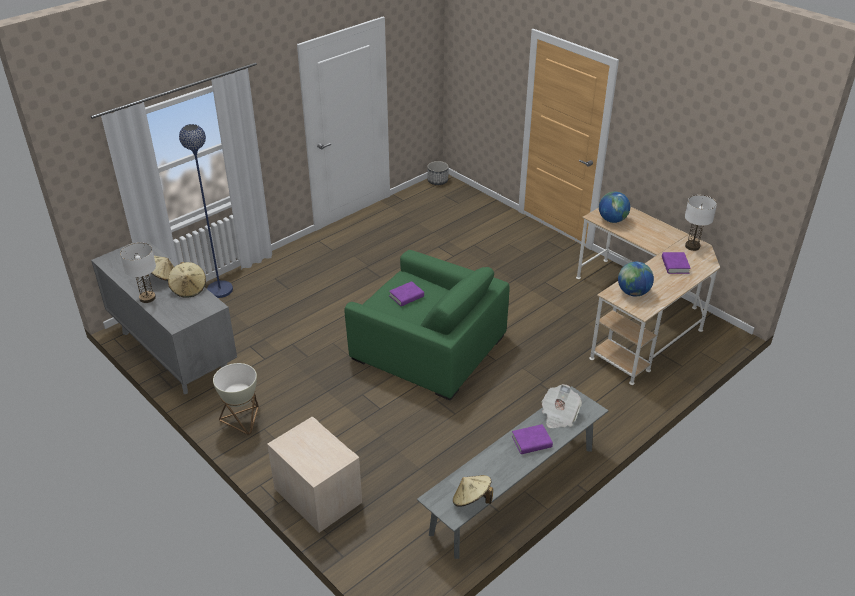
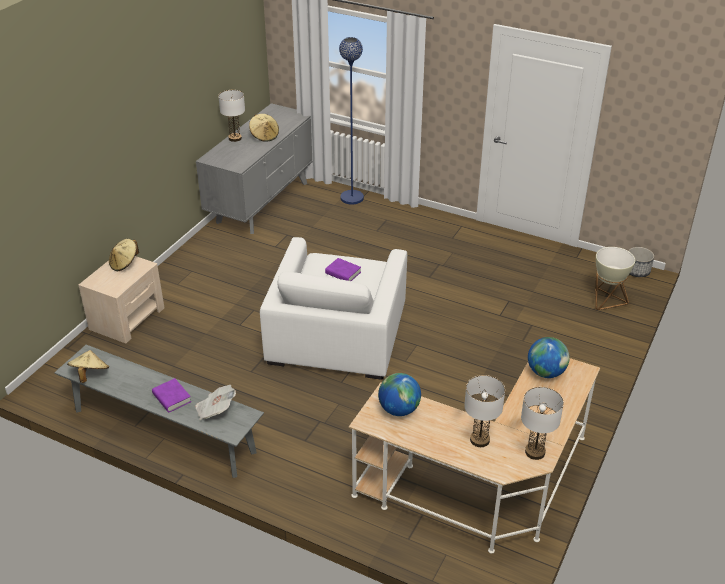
camera: 70 degrees right, 0 degrees up
(189, 289) = (255, 151): beige hat -> beige hat (124, 263)
(242, 421) = (196, 258): planter -> planter (606, 301)
(427, 347) = (337, 332): green armchair -> white armchair
(675, 265) = (479, 440): purple book -> table lamp

